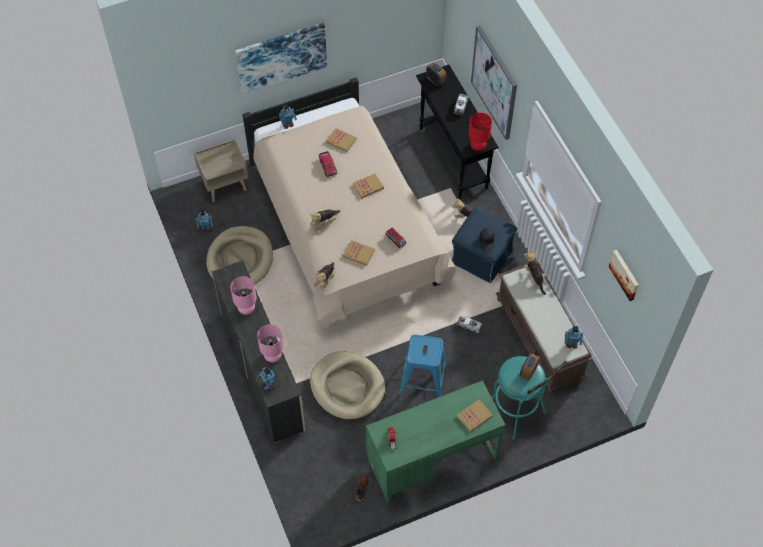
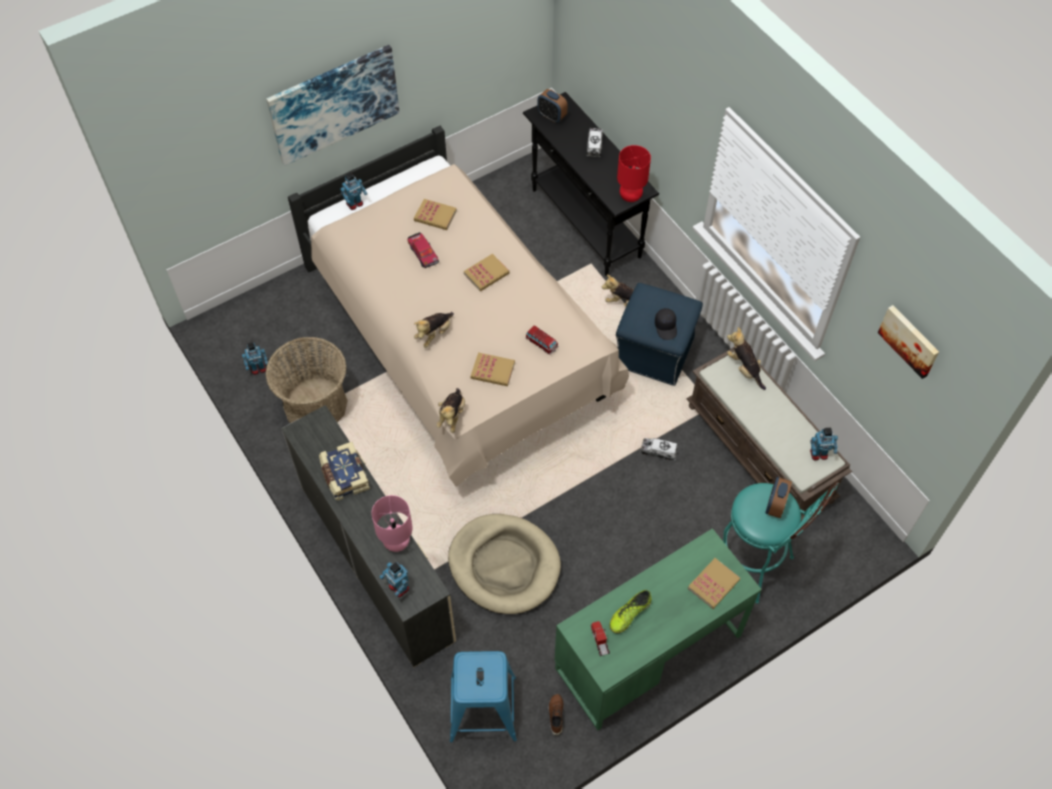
camera: 10 degrees left, 0 degrees up
(225, 184) = (275, 303): beige nightstand -> none
(240, 259) = (315, 405): beige dog bed -> basket
(246, 308) = (344, 476): pink table lamp -> book
(415, 426) = (629, 614): none -> shoe
(423, 380) = (610, 537): blue stool -> blue stool (483, 709)
(494, 82) = (647, 99): picture -> none

